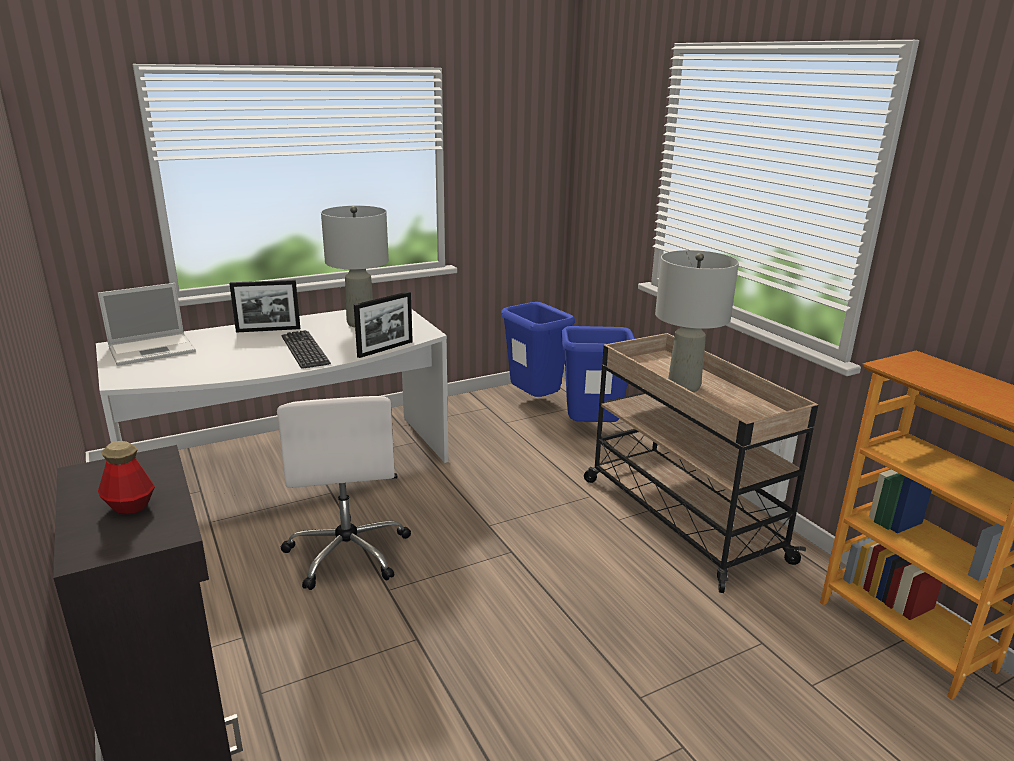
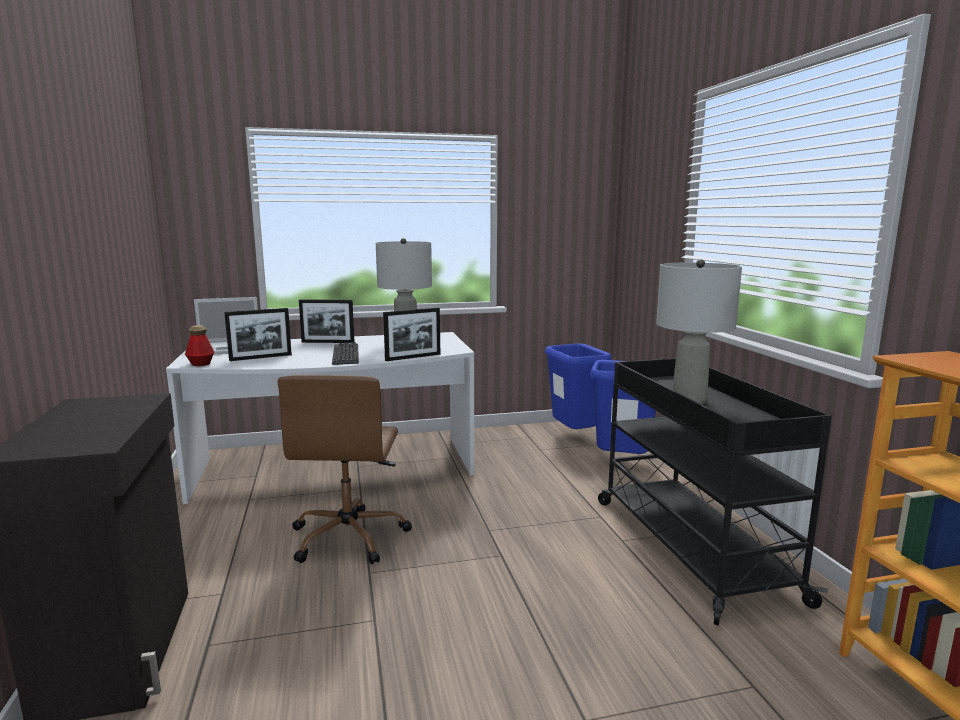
camera: 15 degrees right, 10 degrees down
(130, 506) = (87, 425): bottle -> bottle (200, 364)
(206, 363) = (260, 357): none -> picture frame
(348, 552) = (349, 536): white office chair -> brown office chair
(679, 517) = (689, 546): beige cart -> black cart

